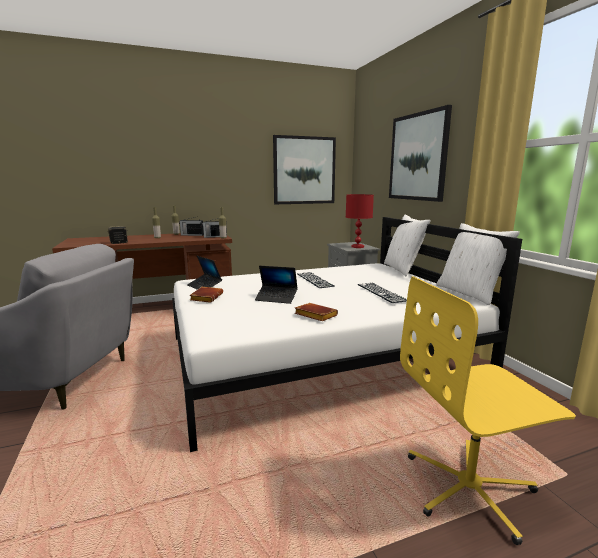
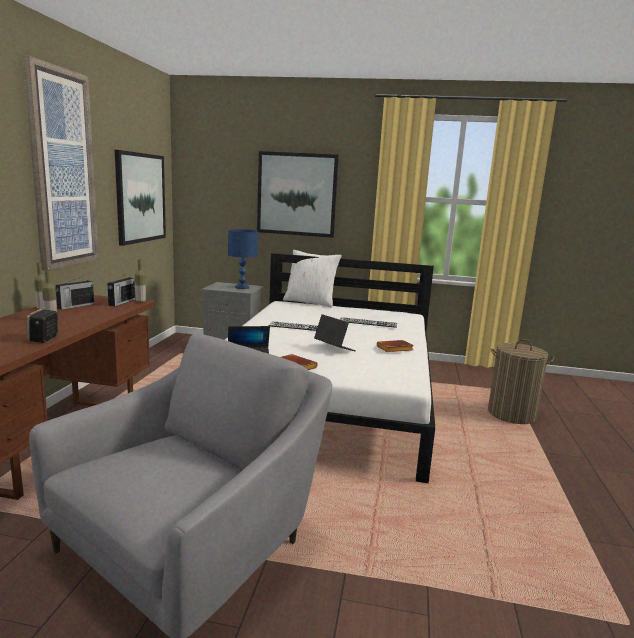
camera: 60 degrees left, 0 degrees up
(215, 150) = (62, 170): none -> picture
(276, 298) = (334, 348): laptop -> laptop turned 90 degrees counterclockwise
(358, 247) = (242, 287): red table lamp -> blue table lamp
(469, 293) = (394, 310): white pillow -> none
(470, 488) = (511, 414): yellow office chair -> laundry basket

